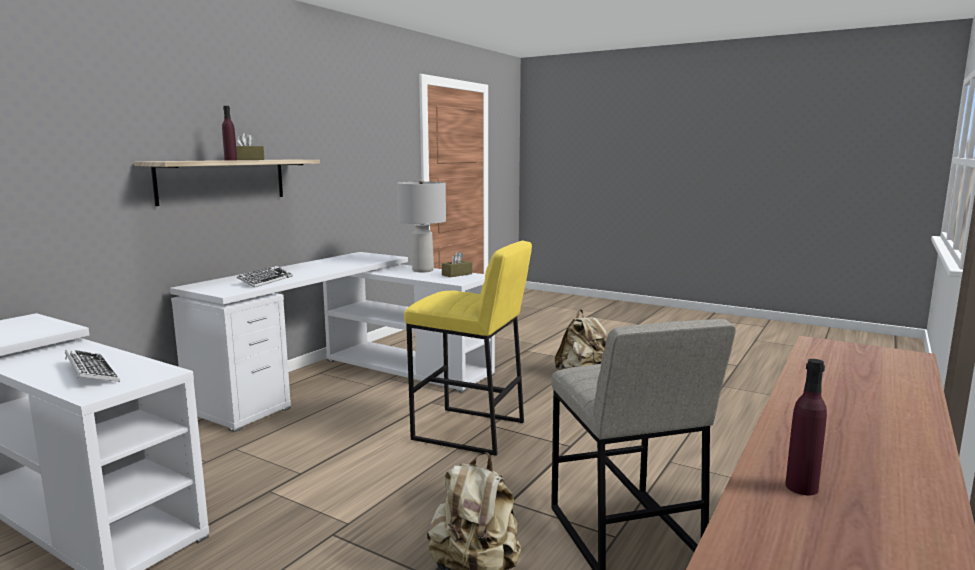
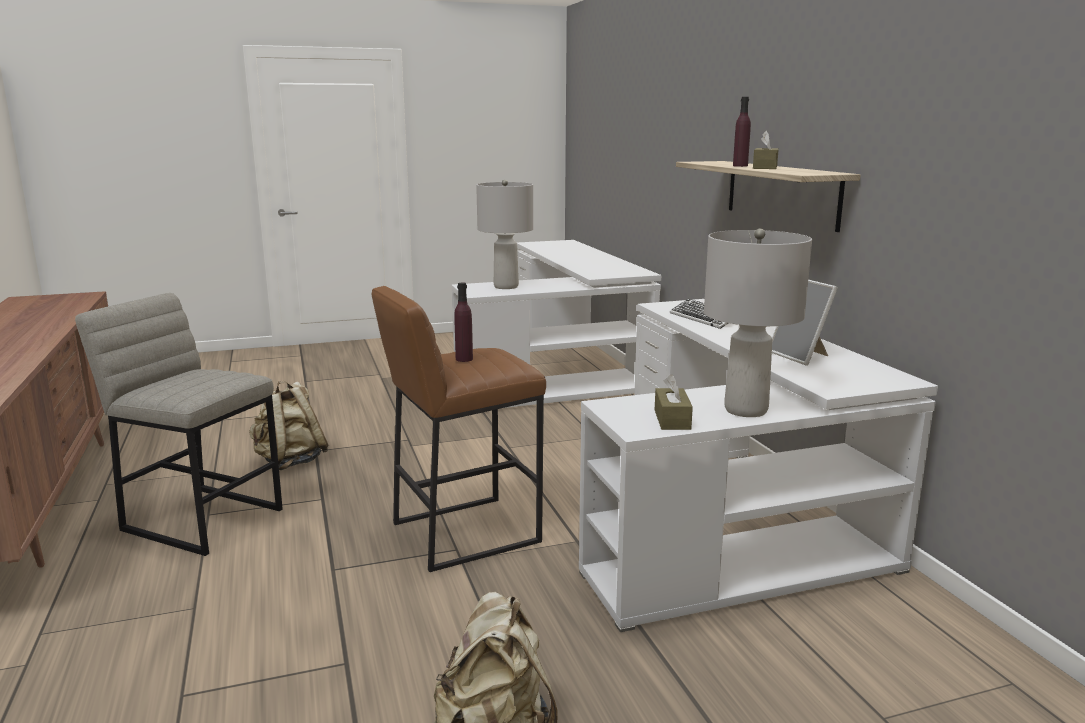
camera: 130 degrees right, 5 degrees up
(91, 372) = (506, 286): keyboard -> grey table lamp
(341, 263) = (801, 356): none -> picture frame
(470, 431) = (463, 533): yellow stool -> brown stool
(801, 487) = (43, 322): purple bottle -> purple bottle (464, 359)

